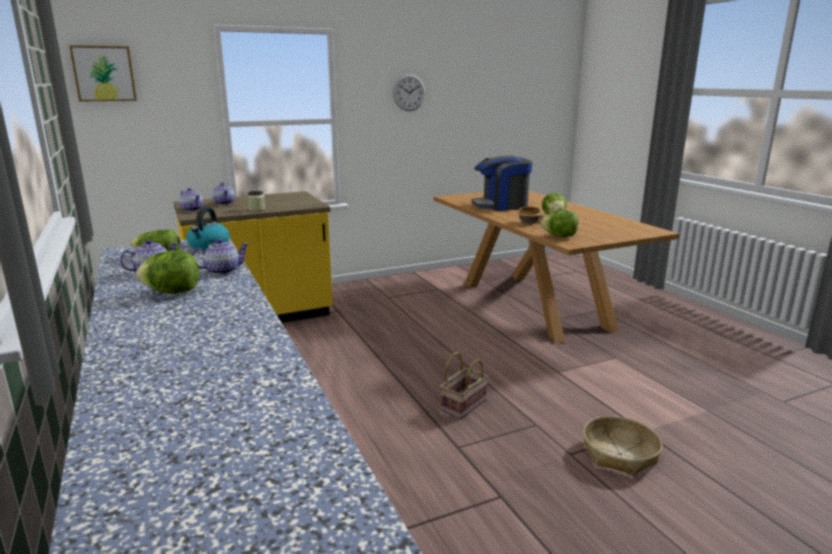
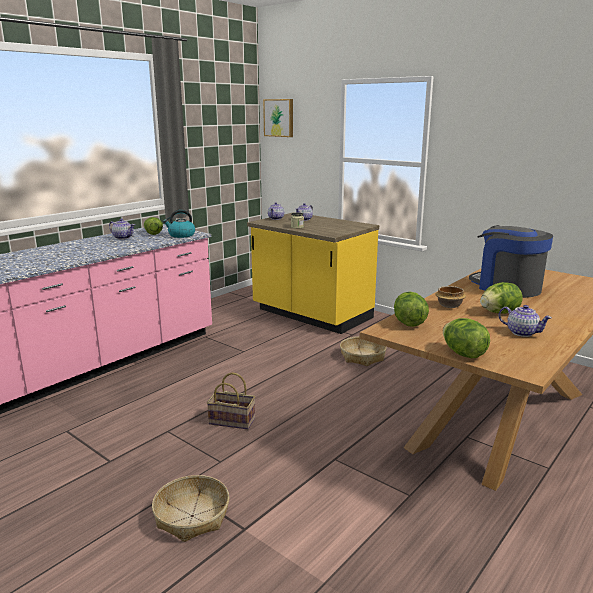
camera: 65 degrees right, 0 degrees up
(173, 292) = (90, 246): lettuce -> lettuce (463, 354)
(222, 271) = (131, 246): teapot -> teapot (521, 332)
(391, 318) = (362, 357): none -> basket
(409, 92) = (507, 141): wall clock -> none

